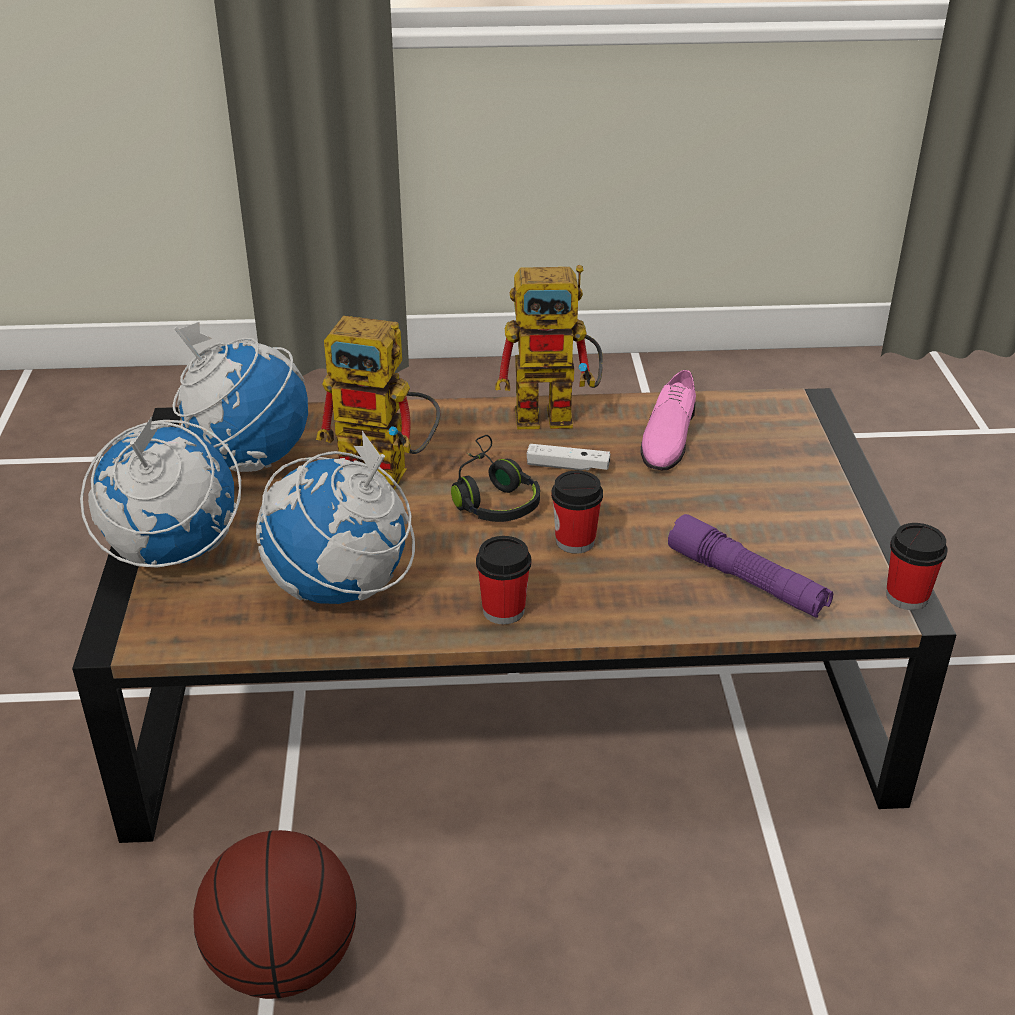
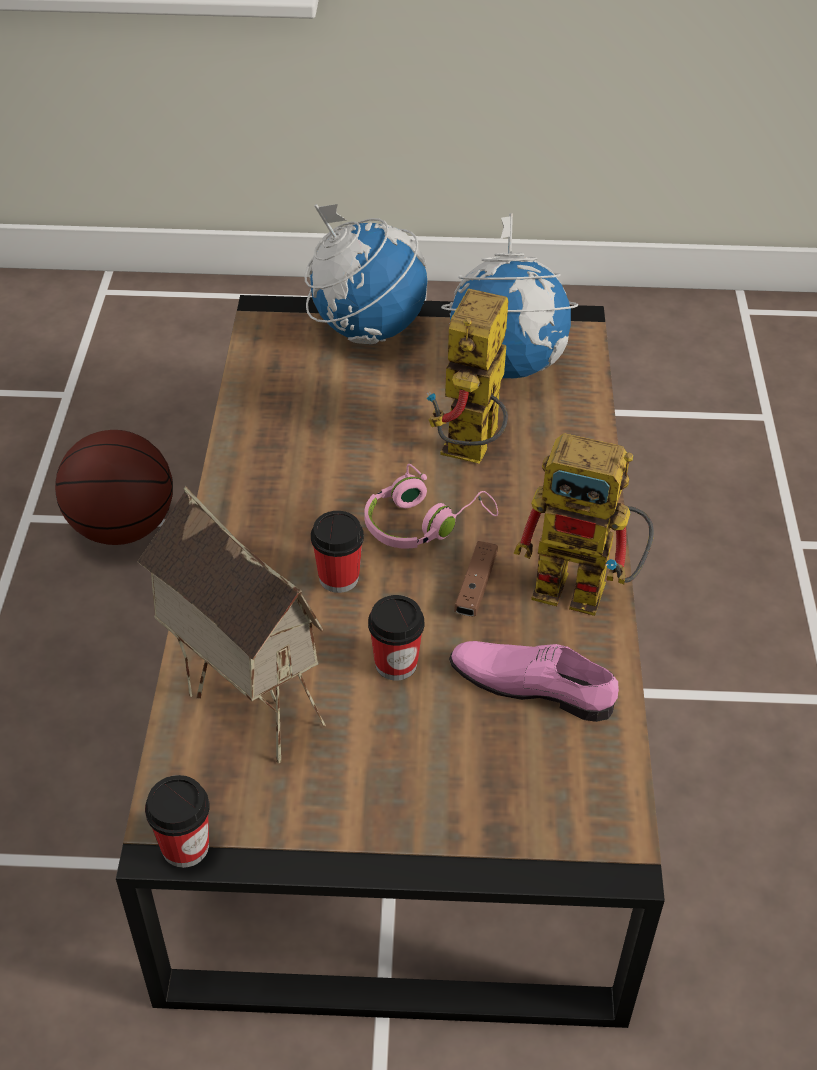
camera: 95 degrees right, 10 degrees up
(341, 589) = (298, 421): globe -> none
(492, 497) = (424, 523): black headphones -> pink headphones
(503, 610) = (244, 518): cup -> cup (396, 664)
(557, 414) = (587, 589): toy robot -> toy robot turned 75 degrees counterclockwise
(568, 466) = (475, 586): white game controller -> brown game controller
(746, 581) = (245, 705): purple flashlight -> toy house

